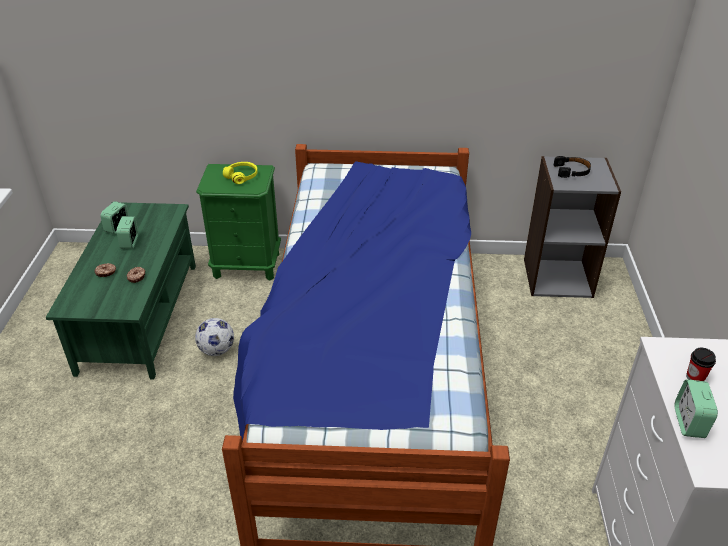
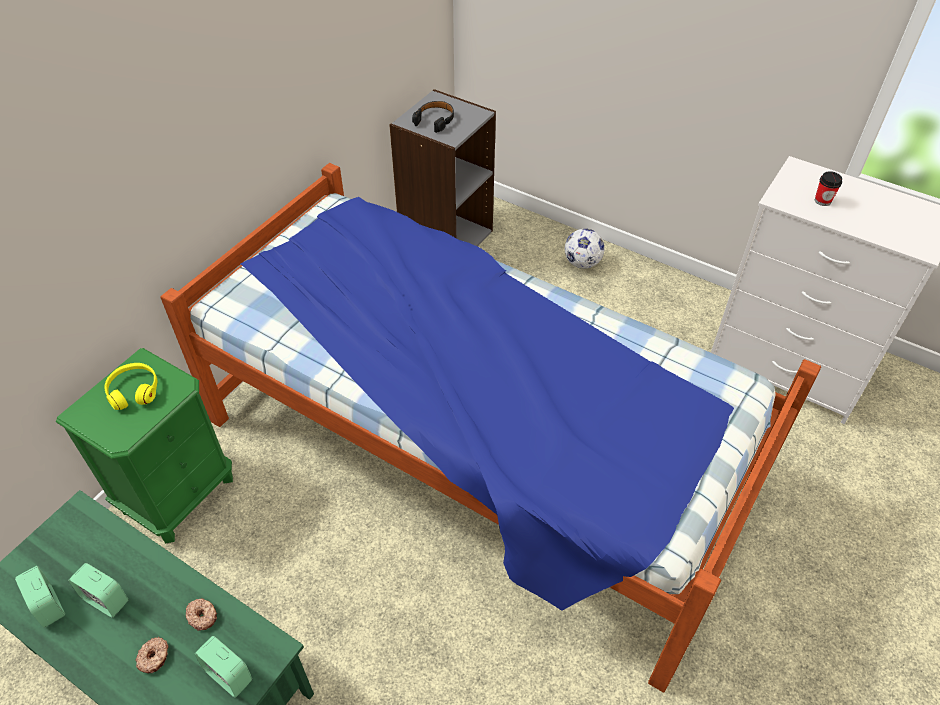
camera: 60 degrees left, 10 degrees up
(216, 350) = (315, 595): football -> football (582, 263)
(689, 422) = (871, 231): alarm clock -> alarm clock (229, 675)

